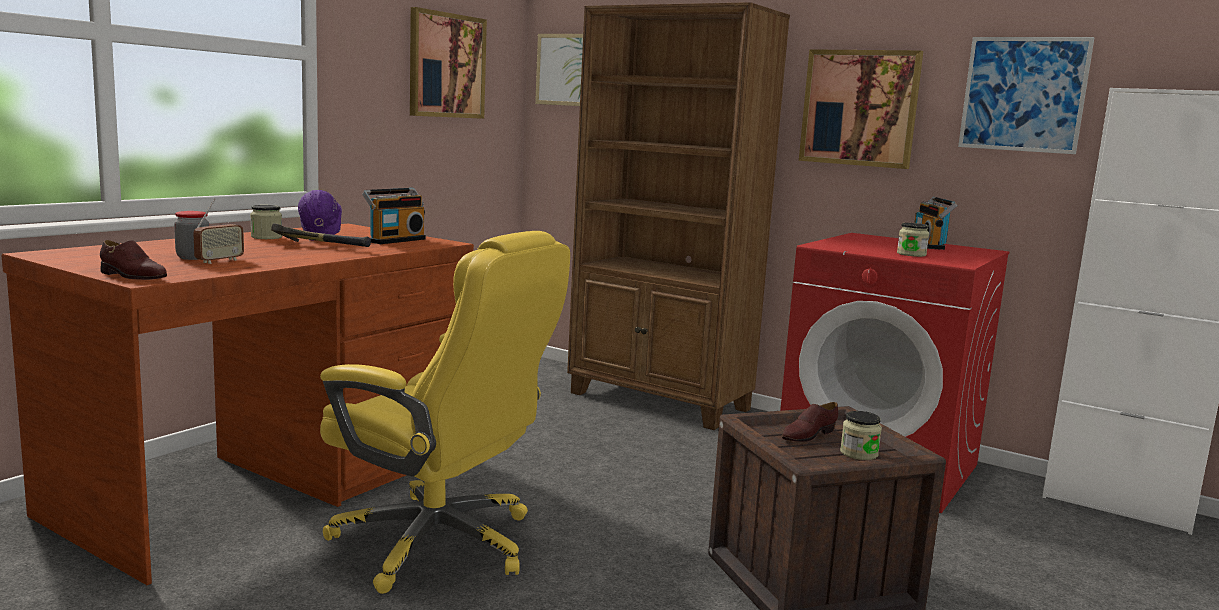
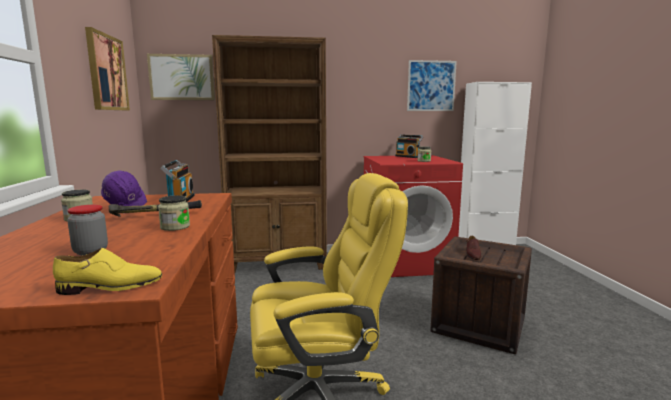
camera: 40 degrees left, 0 degrees up
(133, 276) = (111, 286): brown shoe -> yellow shoe
(219, 261) = (127, 247): radio -> none
(858, 453) = (503, 256): jar -> jar (175, 227)
(859, 108) = (360, 94): picture -> none

